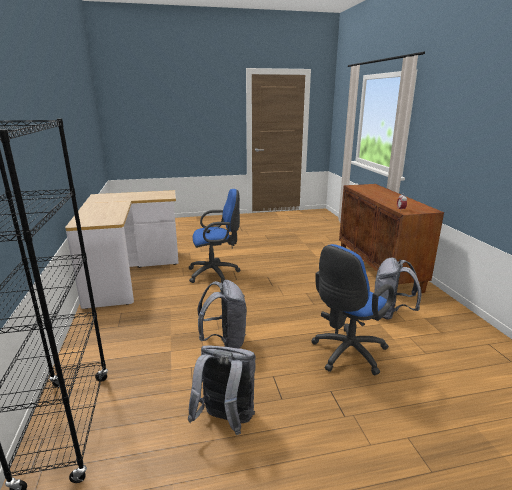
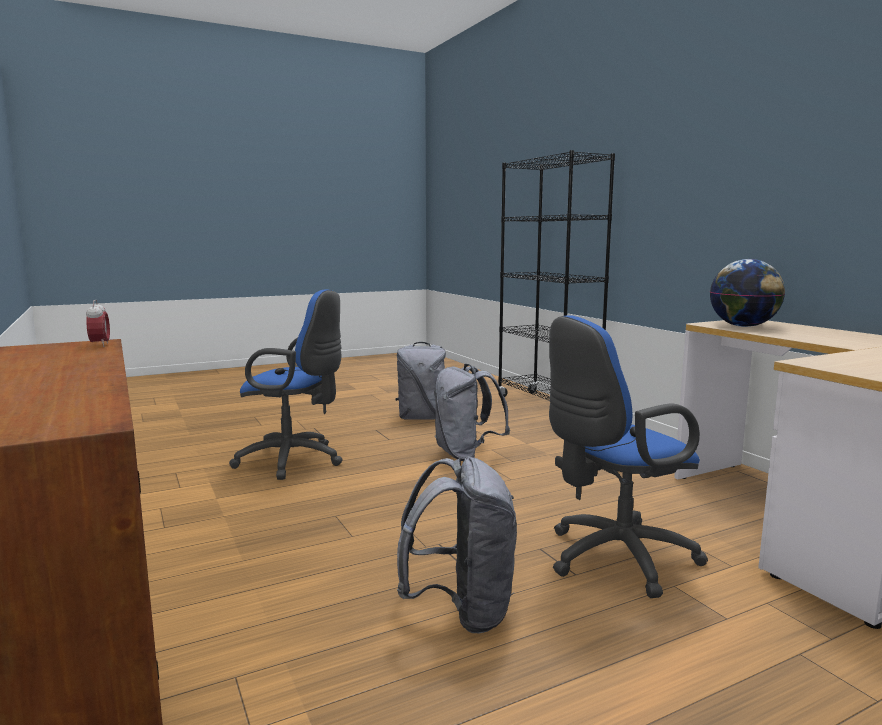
camera: 165 degrees right, 10 degrees down
(107, 218) = (743, 326): none -> globe
(346, 354) = (295, 461): blue office chair -> blue office chair turned 75 degrees clockwise
(391, 313) = (175, 517): grey backpack -> grey backpack (461, 610)

